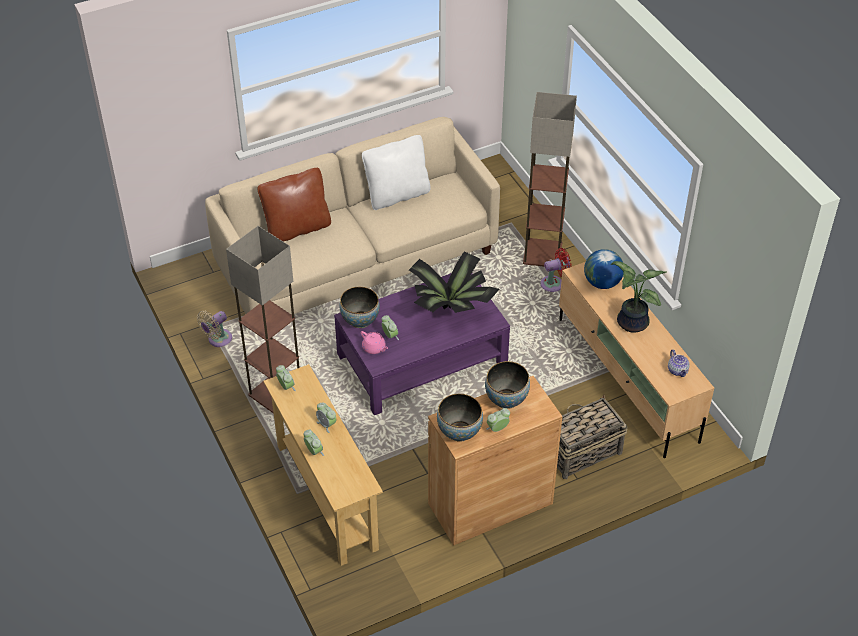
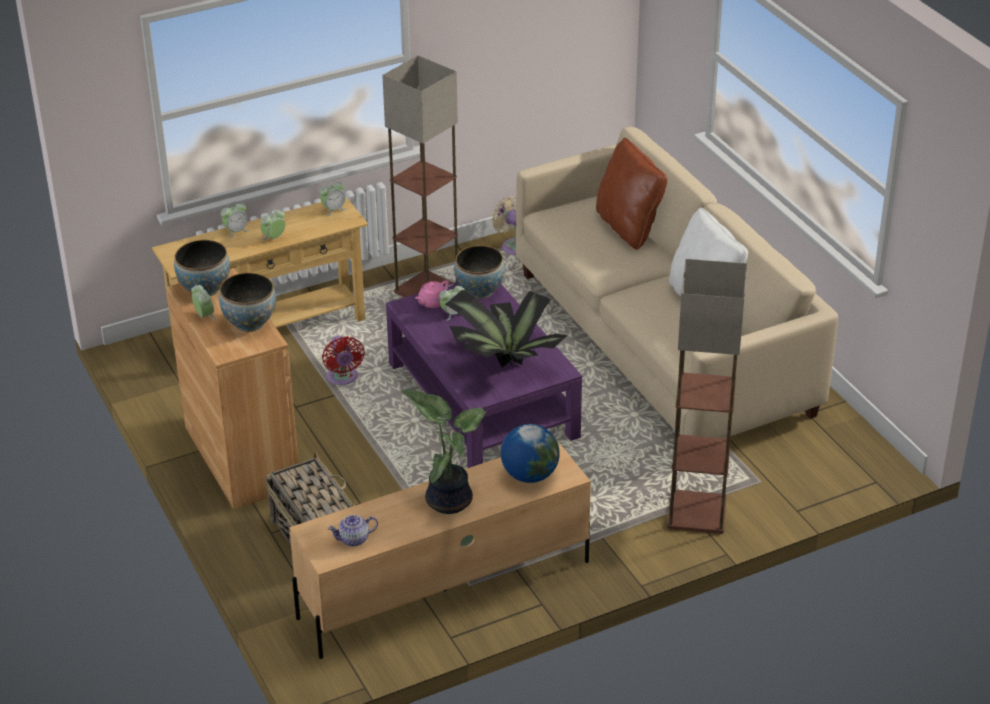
camera: 90 degrees right, 10 degrees down
(554, 283) = (634, 523): red fan -> red fan (343, 378)

